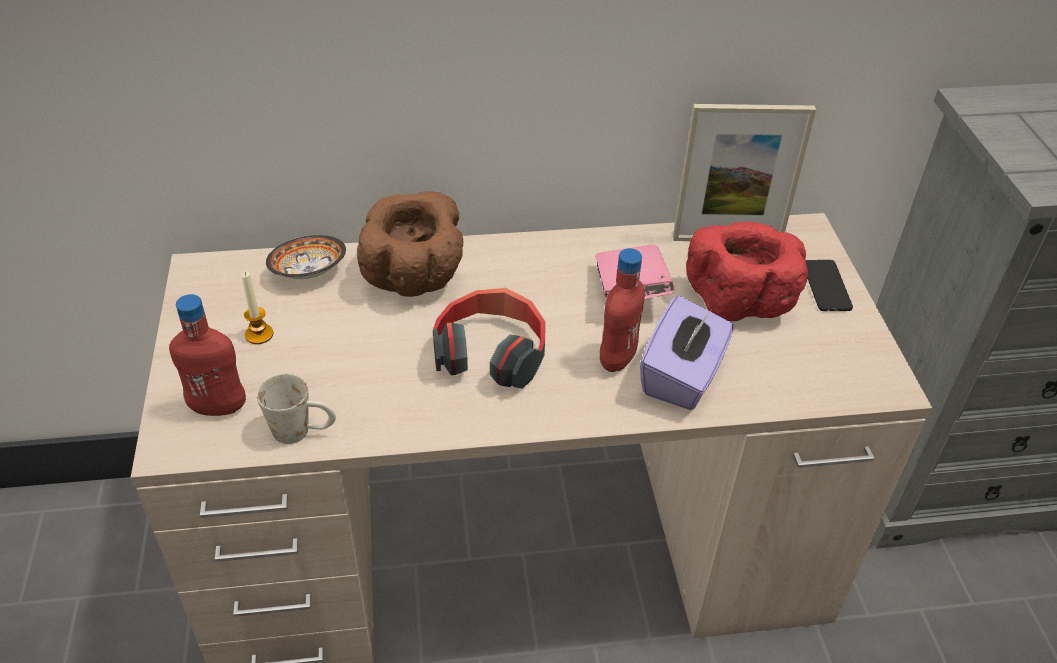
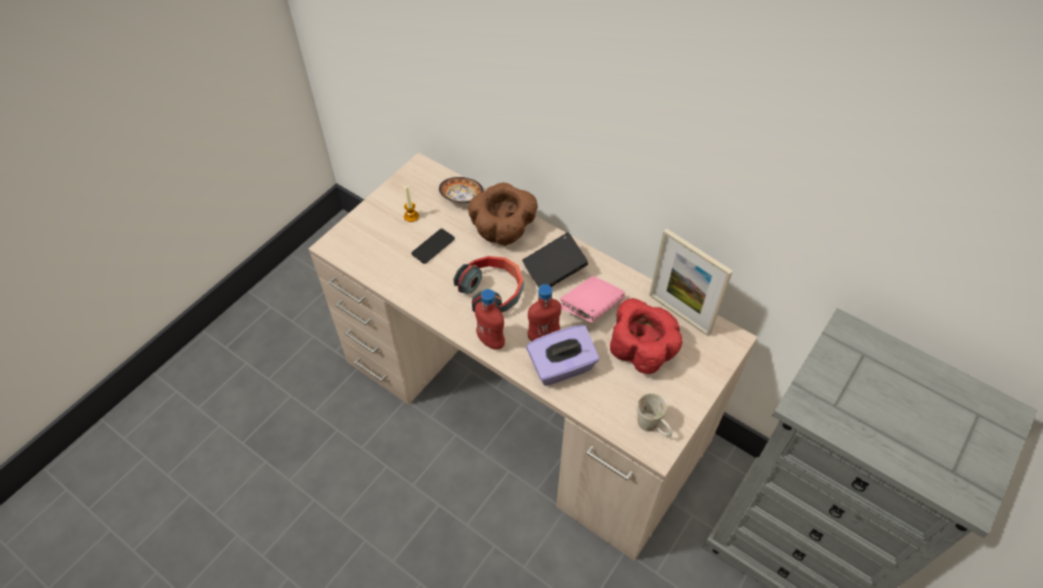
camera: 45 degrees right, 10 degrees up
(218, 407) = (364, 240): red bottle -> red bottle (491, 341)
(302, 431) = (382, 274): white mug -> white mug (653, 427)
(537, 281) = (554, 271): none -> black book
(826, 286) = (698, 377): phone -> phone (433, 246)

